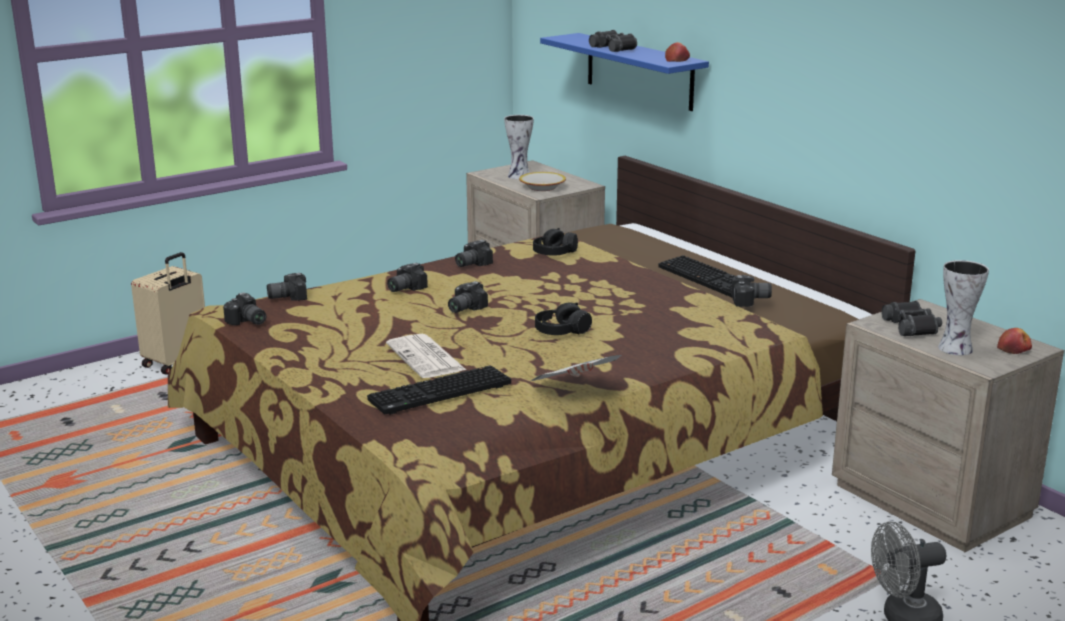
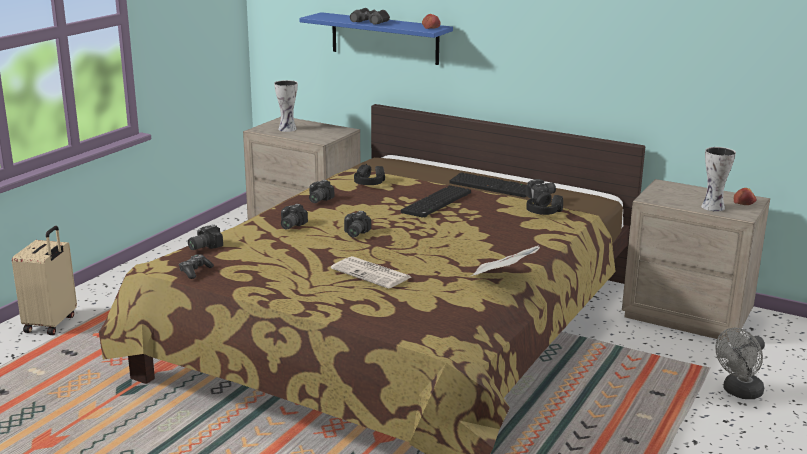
camera: 25 degrees left, 0 degrees up
(246, 322) = (195, 271): camera -> game controller
(439, 393) = (413, 297): keyboard -> keyboard (437, 203)
(542, 187) = (315, 135): bowl -> none
(561, 331) = (444, 238): black headphones -> black headphones (544, 212)
(912, 327) = (673, 197): black binoculars -> none

